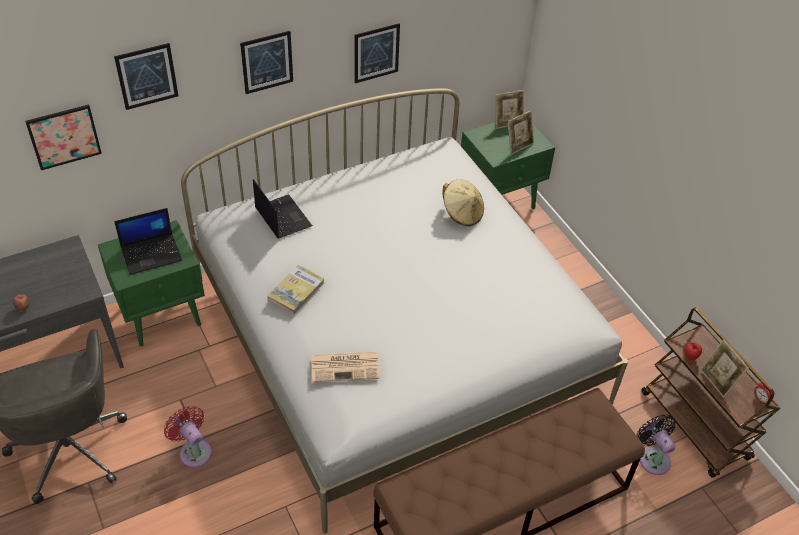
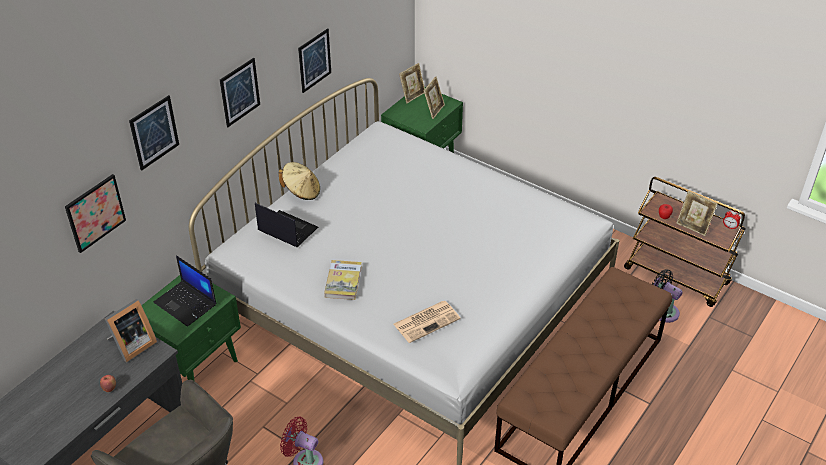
camera: 25 degrees left, 5 degrees down
(69, 275) = (132, 345): none -> picture frame
(152, 254) = (186, 303): laptop -> laptop turned 90 degrees clockwise
(462, 213) = (433, 174): beige hat -> beige hat (301, 192)

